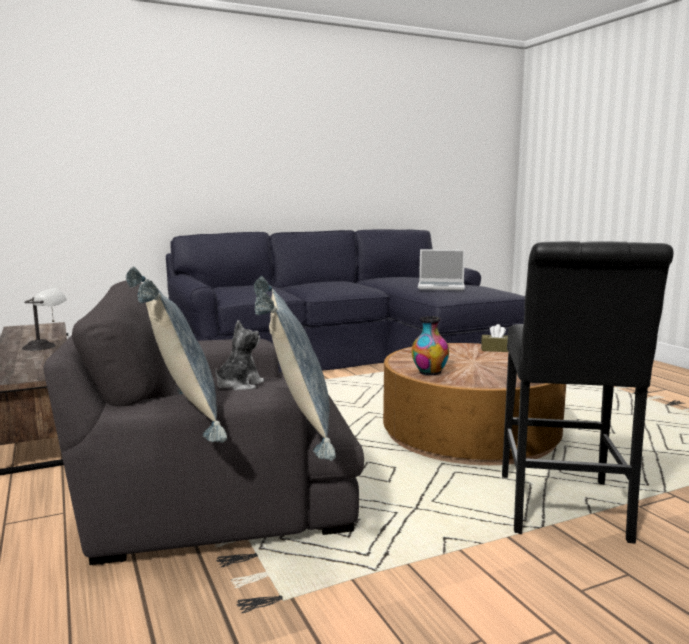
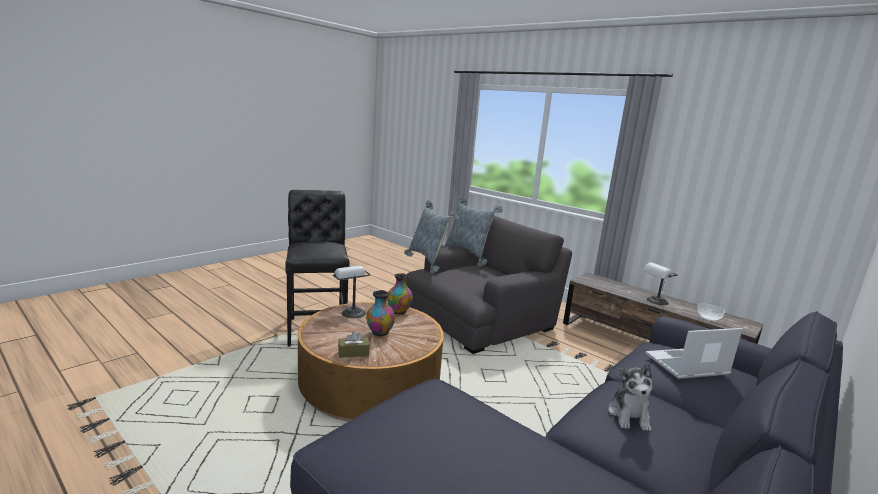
camera: 155 degrees right, 5 degrees up
(44, 333) = (709, 317): none -> bowl
(238, 385) = (479, 276): plush toy -> plush toy (629, 416)
(441, 287) = (457, 425): laptop -> laptop (686, 365)
(464, 358) = (379, 333): none -> vase
(500, 378) = (350, 311): none -> table lamp

